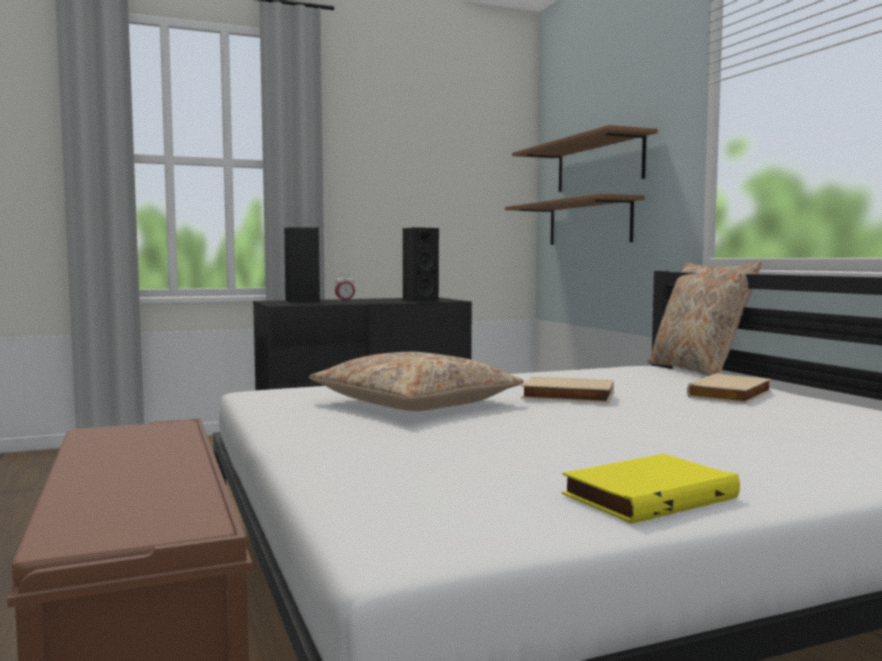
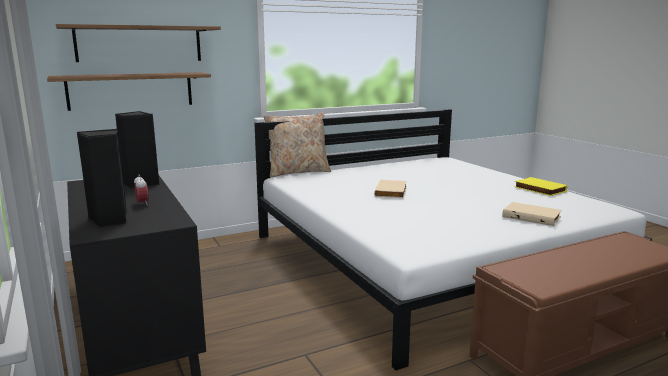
camera: 95 degrees left, 10 degrees up
(415, 403) = (423, 216): beige pillow -> none
(732, 394) = (371, 172): beige book -> beige book (532, 216)

